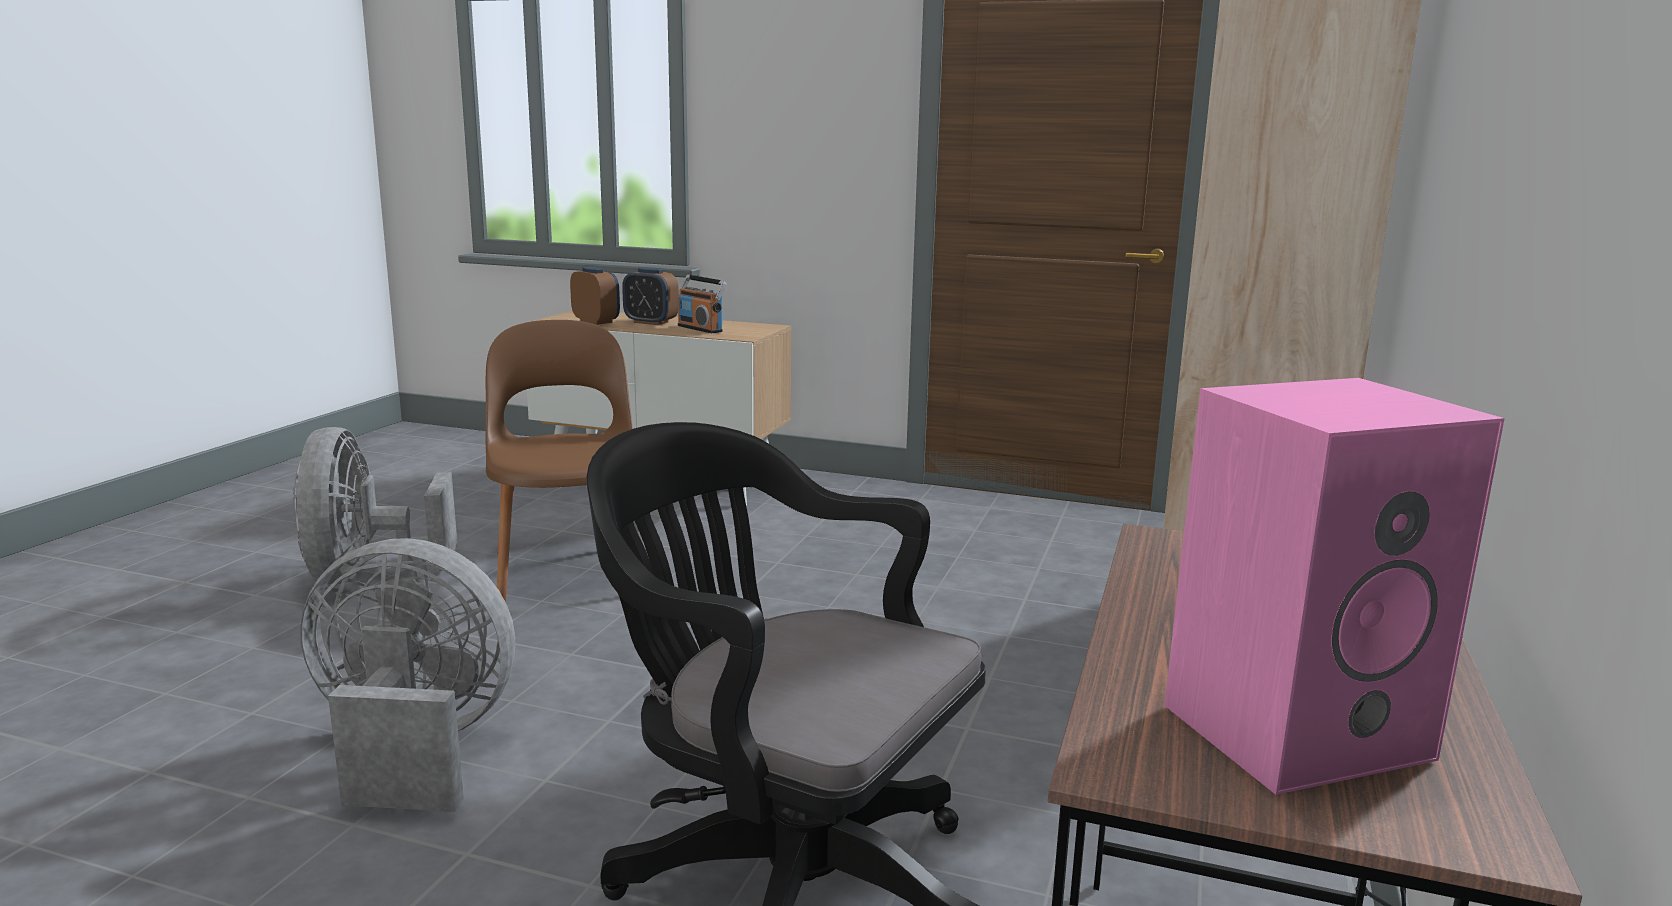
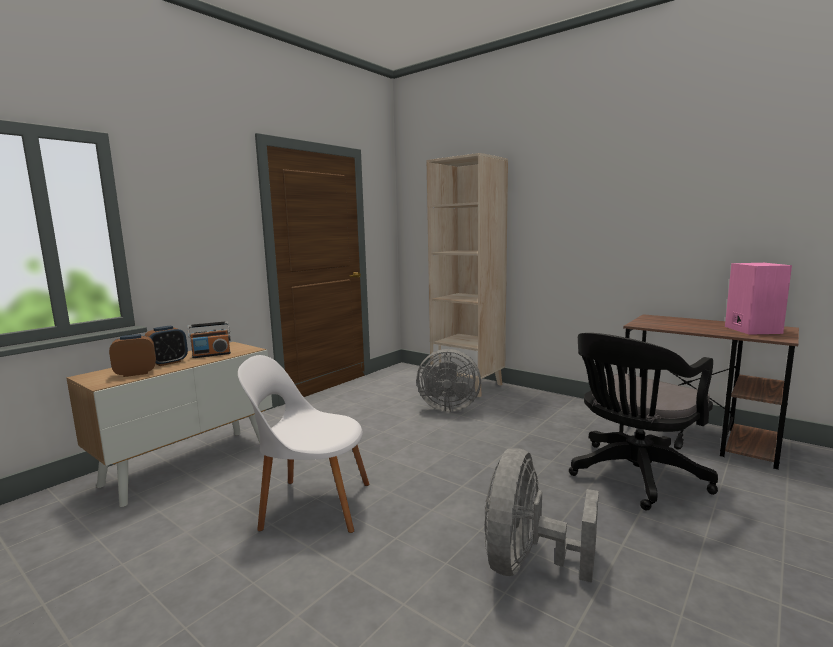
camera: 70 degrees left, 5 degrees down
(366, 575) = (241, 597): grey fan -> grey fan (447, 407)
(568, 570) = (312, 505): brown chair -> white chair

